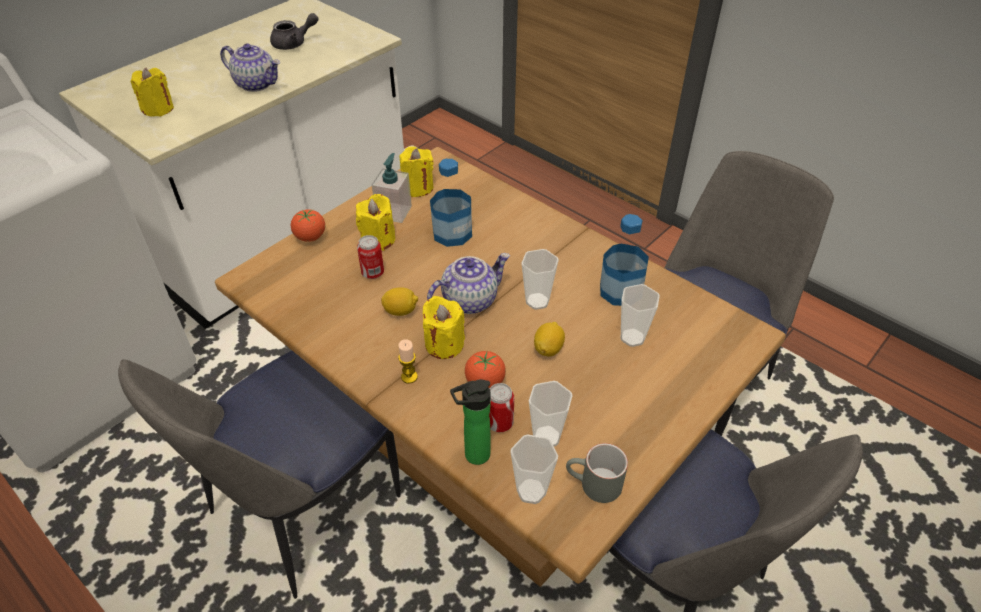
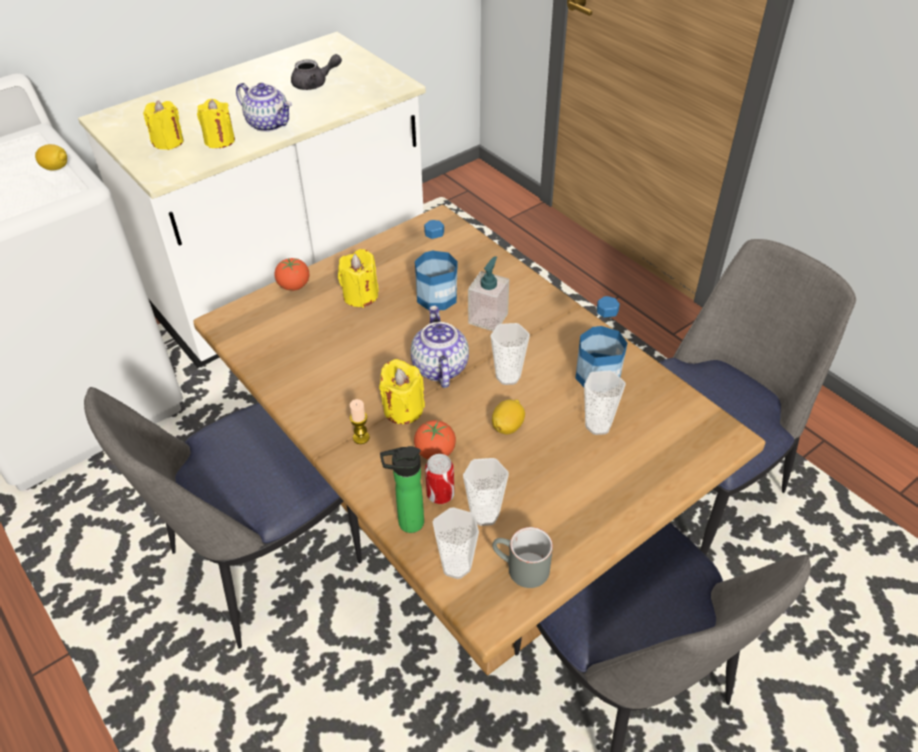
camera: 10 degrees right, 0 degrees up
(373, 273) = (348, 329): can -> none
(394, 212) = (382, 269): soap dispenser -> soap dispenser (488, 318)
(401, 311) = (367, 370): lemon -> lemon (56, 168)
(418, 187) = (412, 246): yellow candle -> yellow candle (219, 140)
(469, 300) = (439, 367): teapot -> teapot turned 75 degrees counterclockwise

